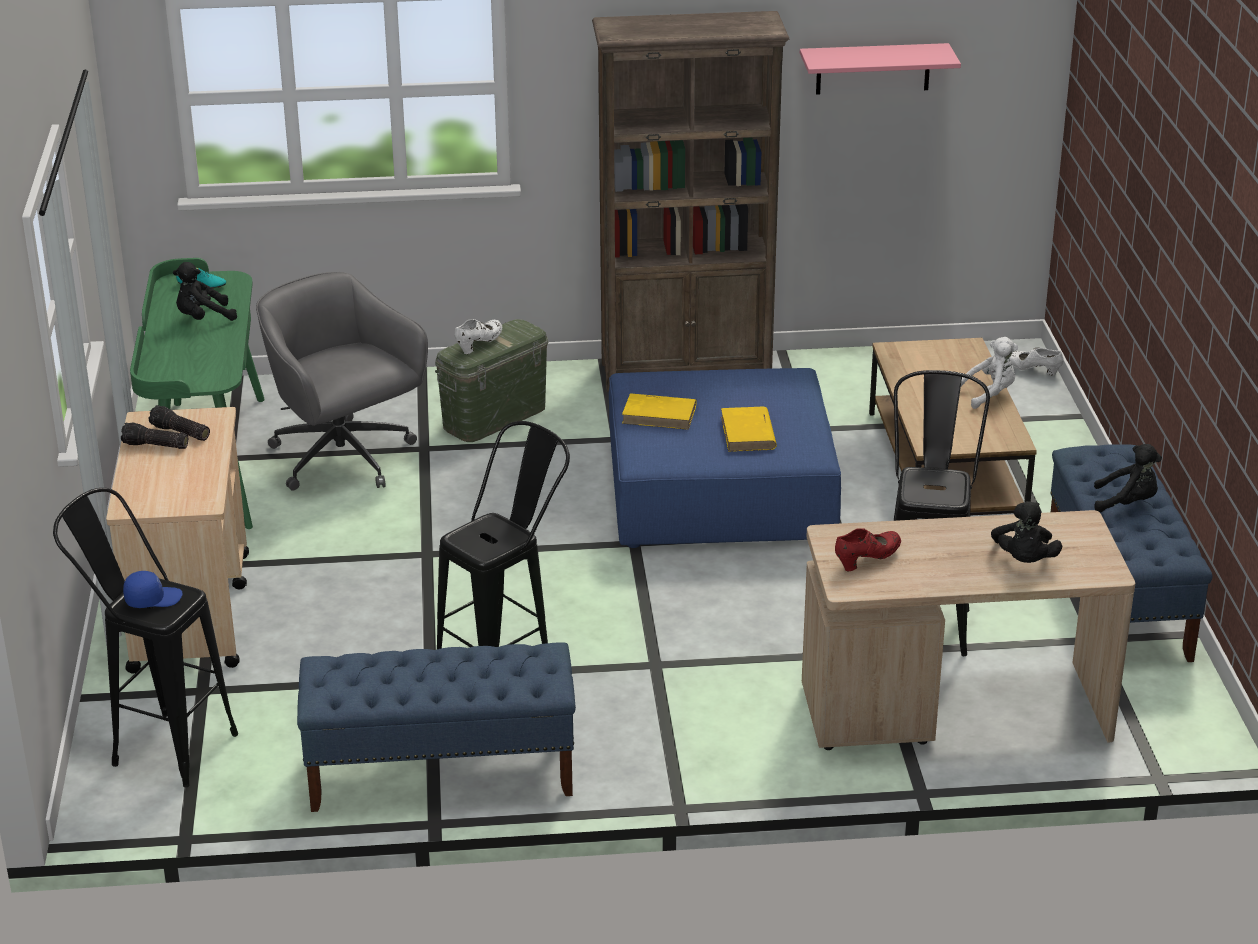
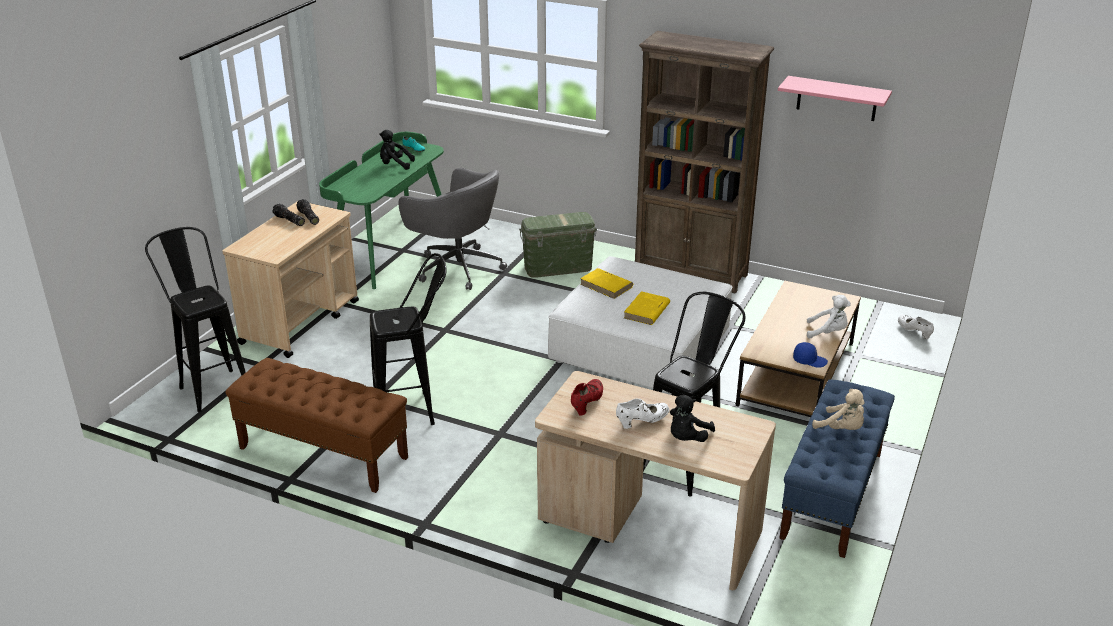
camera: 30 degrees right, 0 degrees up
(153, 598) = (198, 298): blue cap -> blue cap (809, 360)
(344, 459) = (457, 267): grey office chair -> grey office chair turned 135 degrees clockwise
(440, 774) = (322, 453): blue bench -> brown bench
(479, 344) = (549, 220): white shoe -> white shoe (642, 421)
(720, 492) = (640, 346): blue ottoman -> white ottoman
(867, 560) = (587, 403): red shoe -> red shoe turned 60 degrees counterclockwise
(1127, 503) = (841, 429): black plush toy -> beige plush toy

